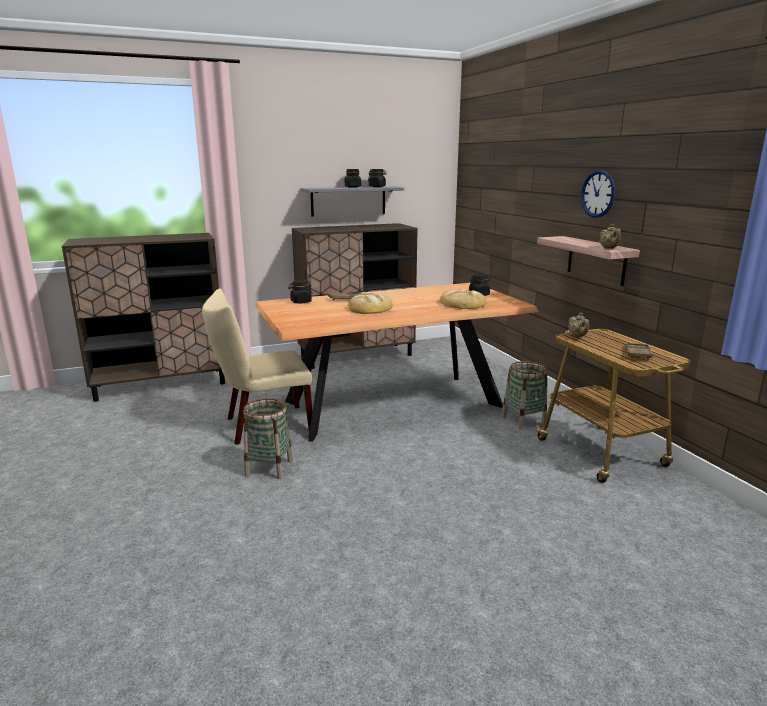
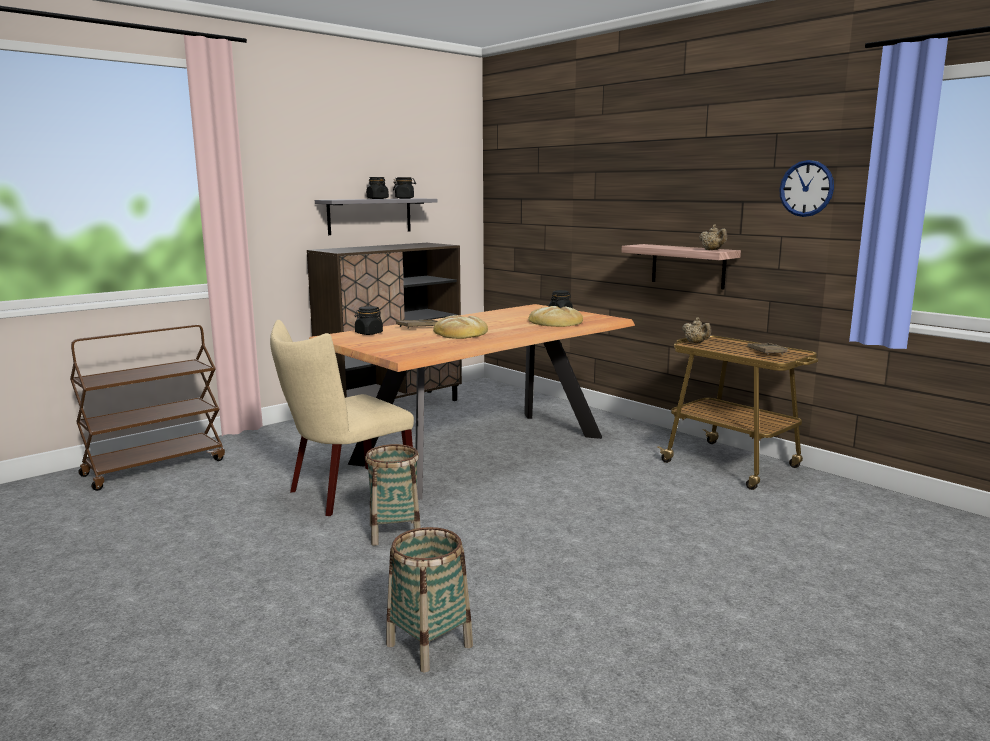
camera: 20 degrees left, 5 degrees down
(161, 384) = (155, 467): brown cabinet -> brown cart
(523, 420) = (633, 447): basket -> basket (429, 645)
(598, 194) = (684, 197): wall clock -> wall clock (806, 188)

